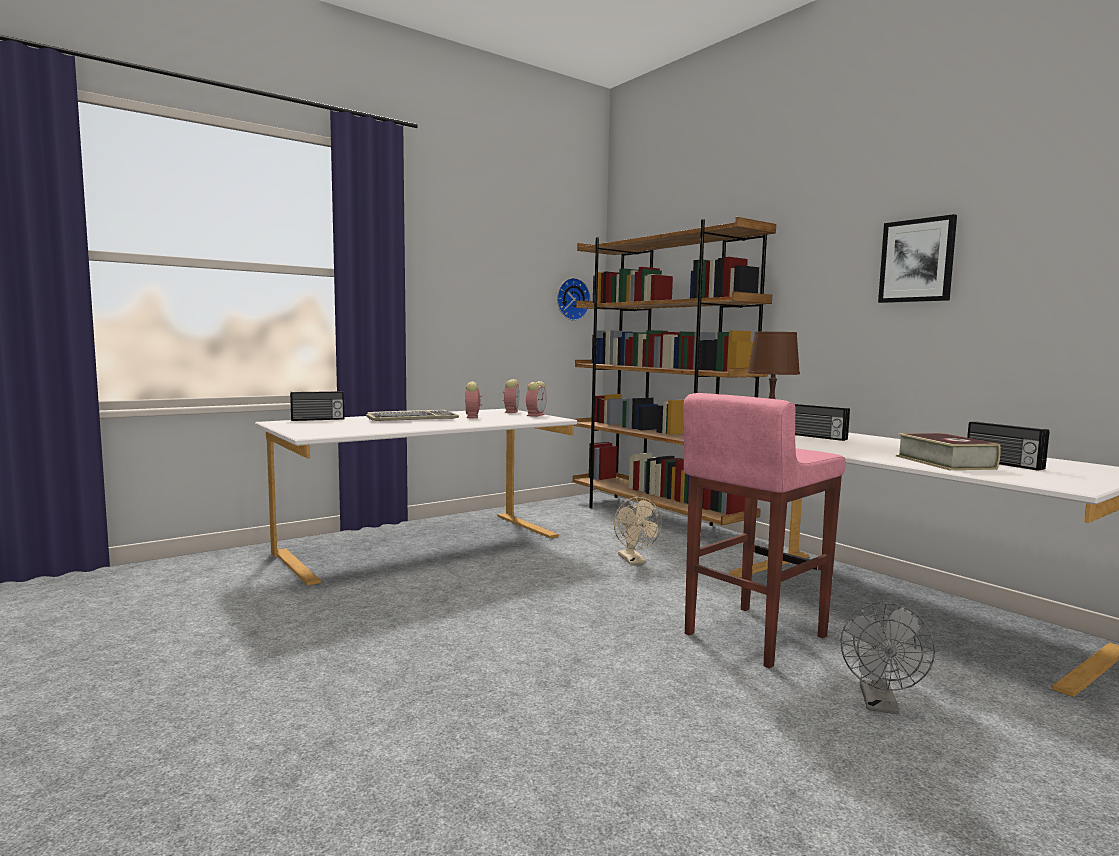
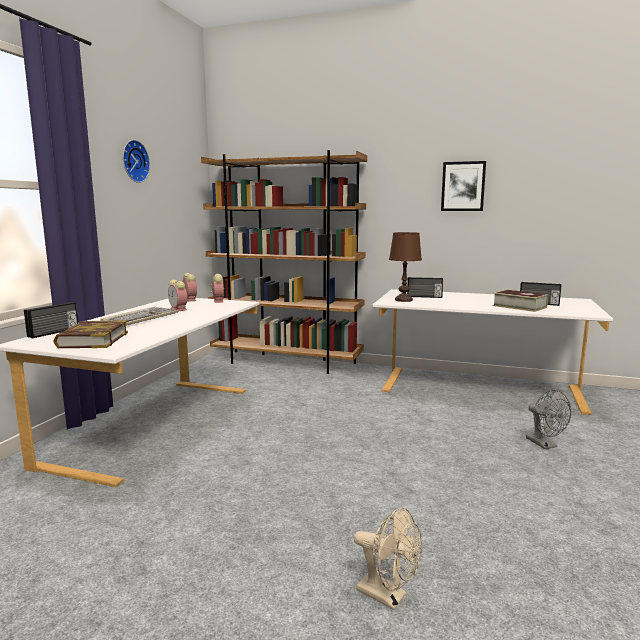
camera: 35 degrees left, 5 degrees up
(325, 427) = (93, 340): none -> book
(571, 299) = (193, 201): wall clock -> wall clock (133, 161)
(634, 561) = (320, 396): beige fan -> beige fan (388, 596)
(752, 635) = (447, 426): pink stool -> none

